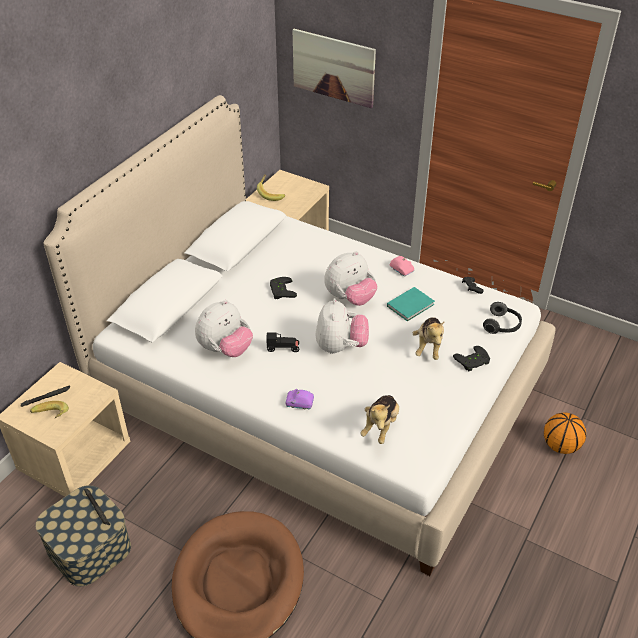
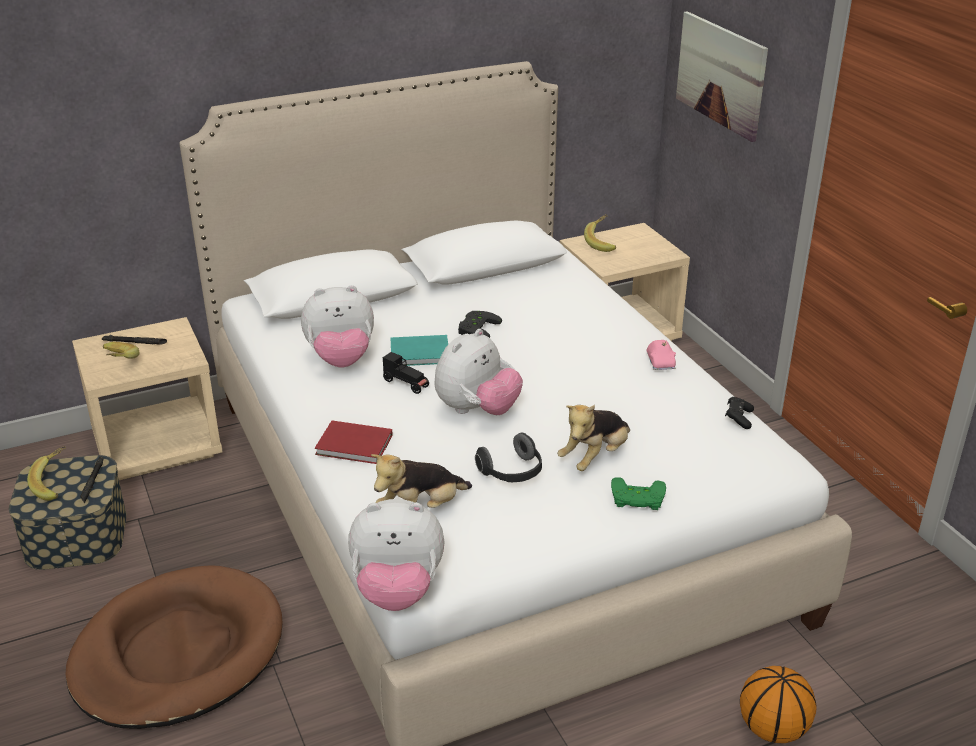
camera: 35 degrees right, 10 degrees down
(72, 523) = (55, 484): none -> banana
(299, 403) = (355, 446): purple toy car -> red book
(350, 298) = (553, 367): plush toy -> plush toy (397, 591)
(411, 305) = (627, 404): turquoise book -> turquoise book (421, 354)
(473, 362) = (637, 499): black game controller -> green game controller
(502, 326) = (733, 477): headphones -> headphones (512, 473)

